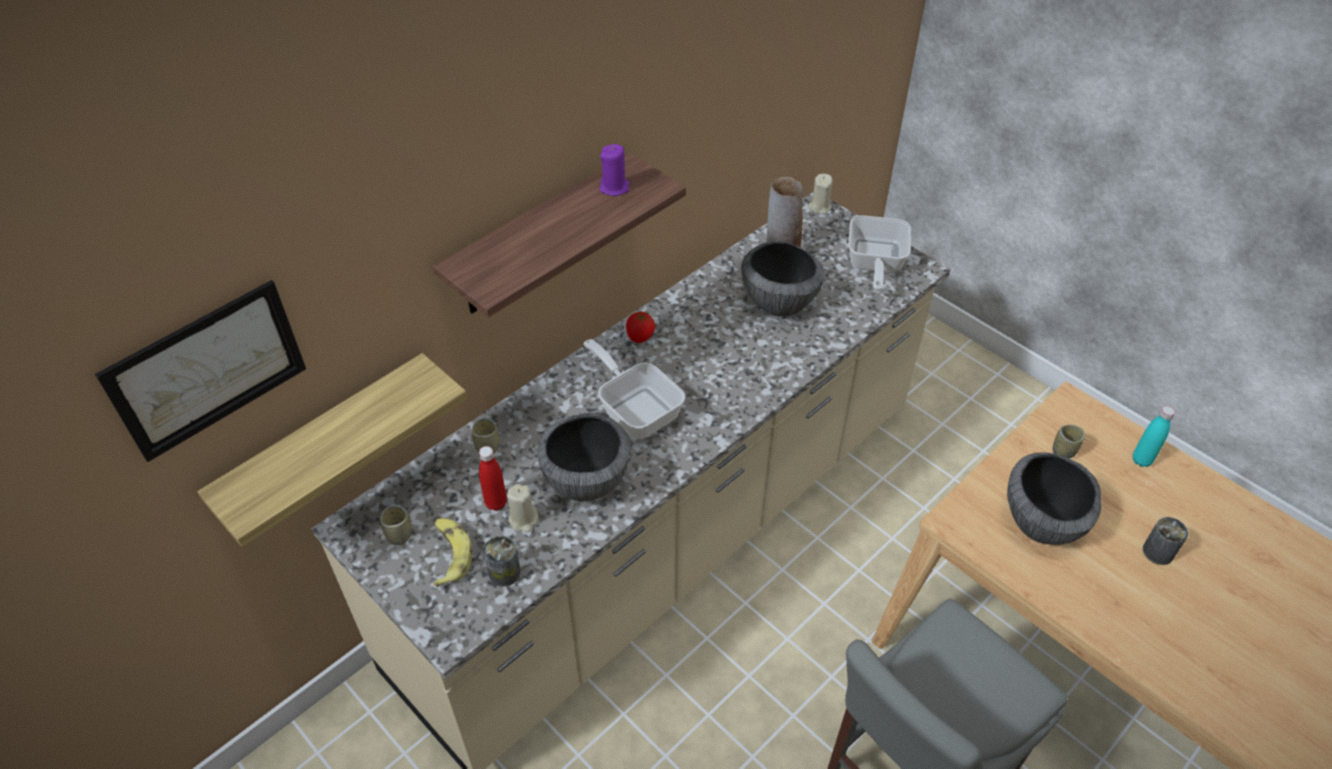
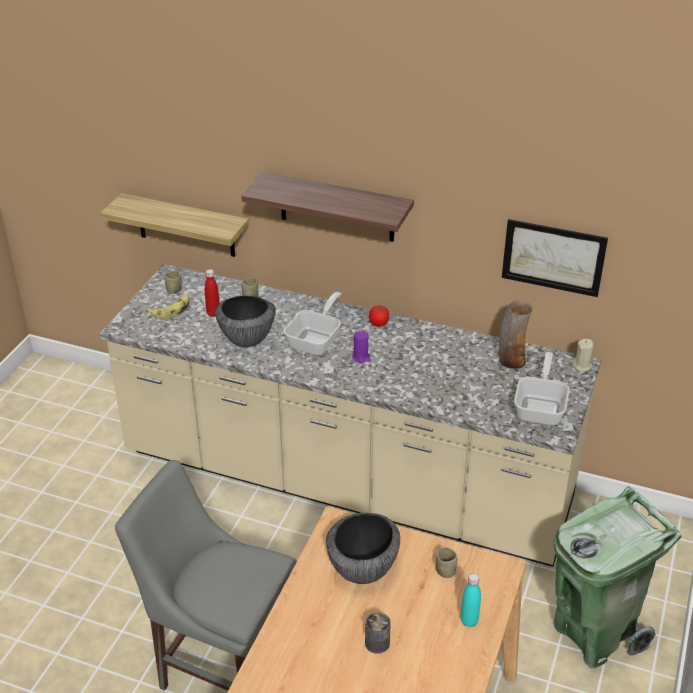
camera: 65 degrees right, 10 degrees down
(208, 369) = (139, 135): picture -> picture (553, 257)
(504, 572) = (169, 331): can -> none
(523, 519) = (207, 326): beige candle -> none
(614, 187) = (374, 203): purple candle -> purple candle (361, 357)
(779, 304) = (458, 373): bowl -> none
(874, 264) = (541, 407): frying pan -> frying pan turned 120 degrees clockwise
(980, 418) = (594, 633): none -> green trash can

